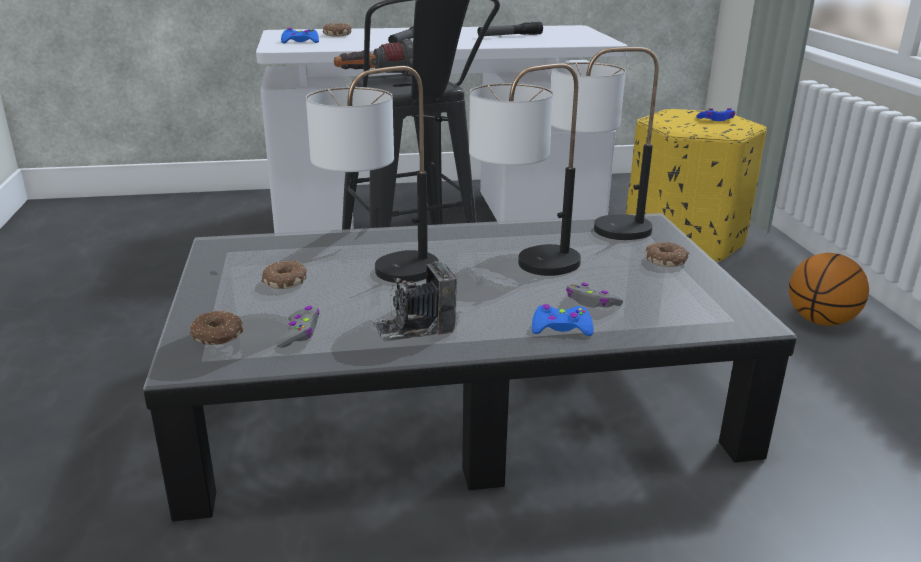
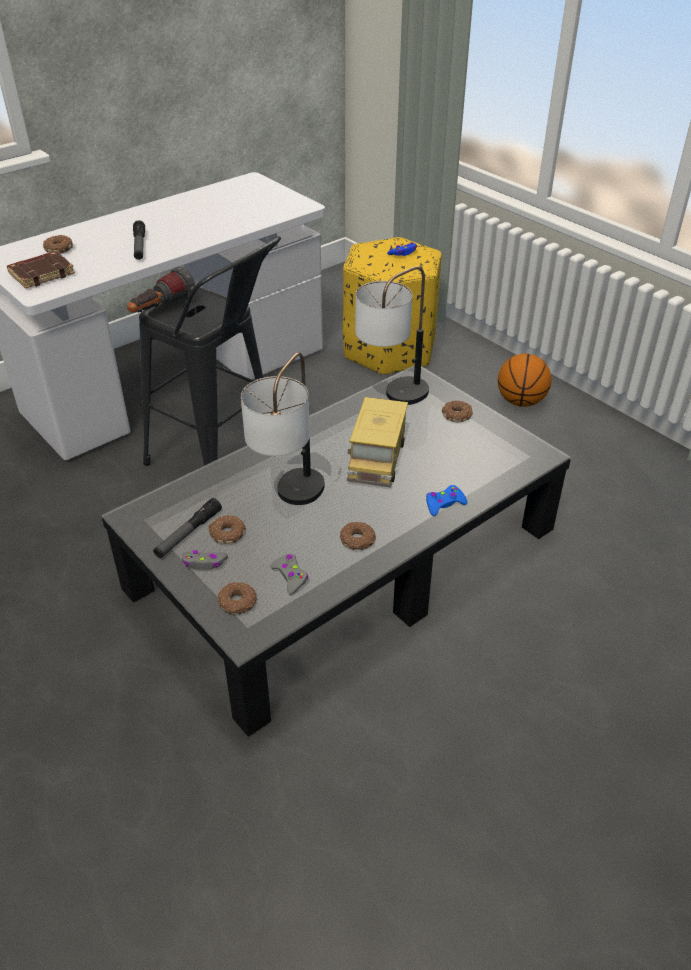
camera: 30 degrees left, 15 degrees up
(300, 42) = (42, 274): blue game controller -> brown book
(414, 328) = (358, 541): camera -> donut
(509, 36) = (216, 212): flashlight -> flashlight (188, 533)
(523, 270) = (377, 458): table lamp -> toy truck
(591, 303) = (443, 474): grey game controller -> grey game controller (204, 563)

